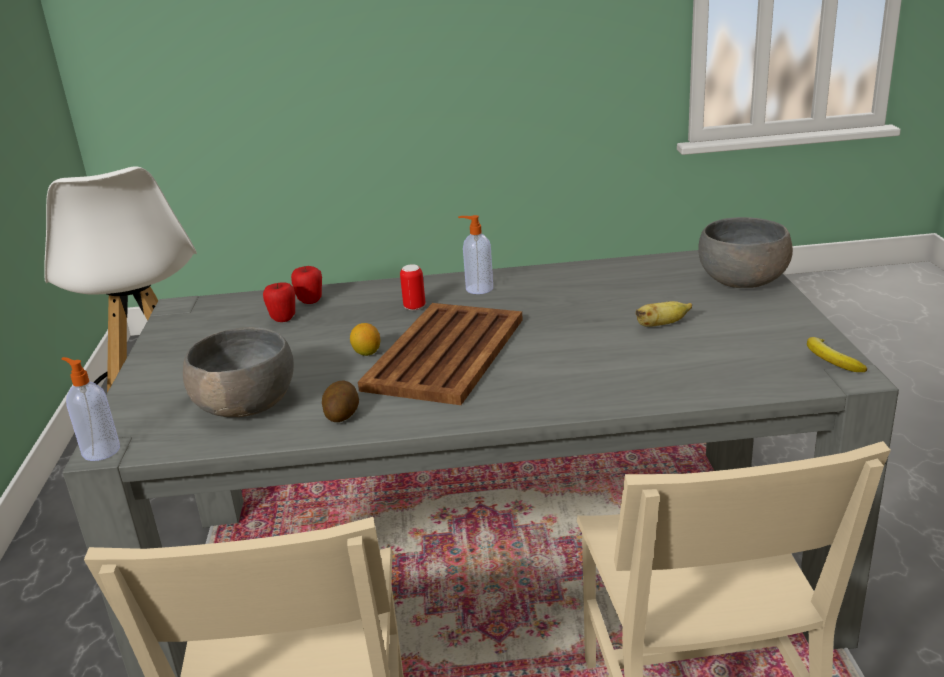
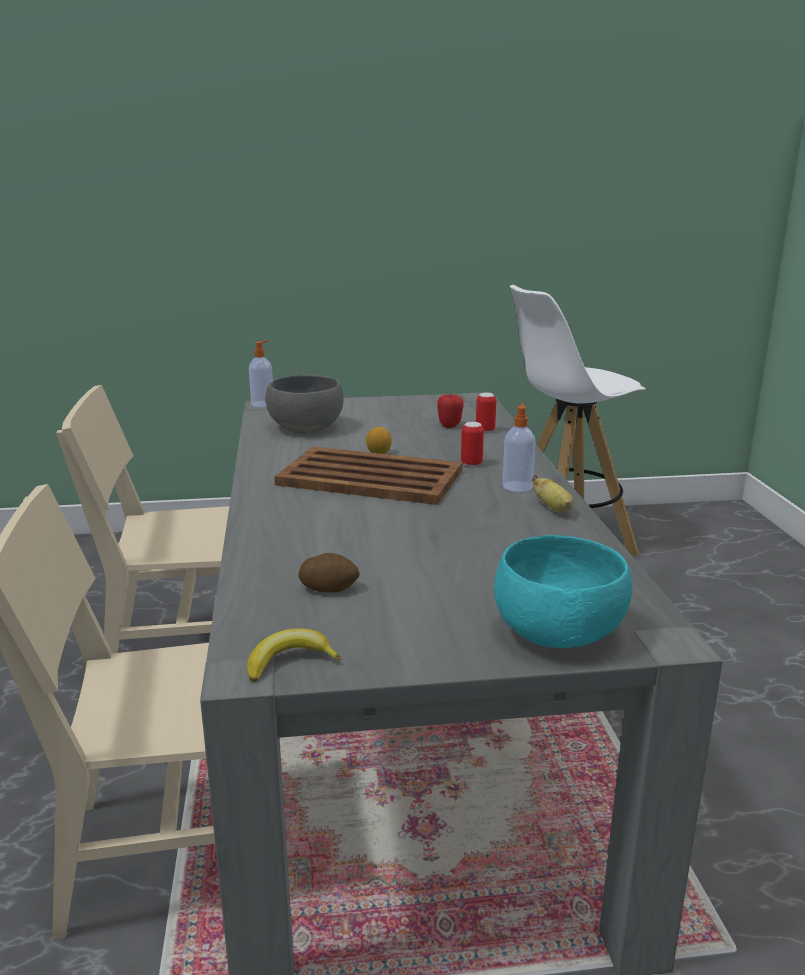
camera: 85 degrees right, 5 degrees down
(310, 301) = (485, 431): apple -> can
(342, 414) = (279, 452): potato -> potato (329, 588)
(661, 325) = (415, 569): banana -> banana (554, 509)
(742, 281) = (557, 633): grey bowl -> turquoise bowl

